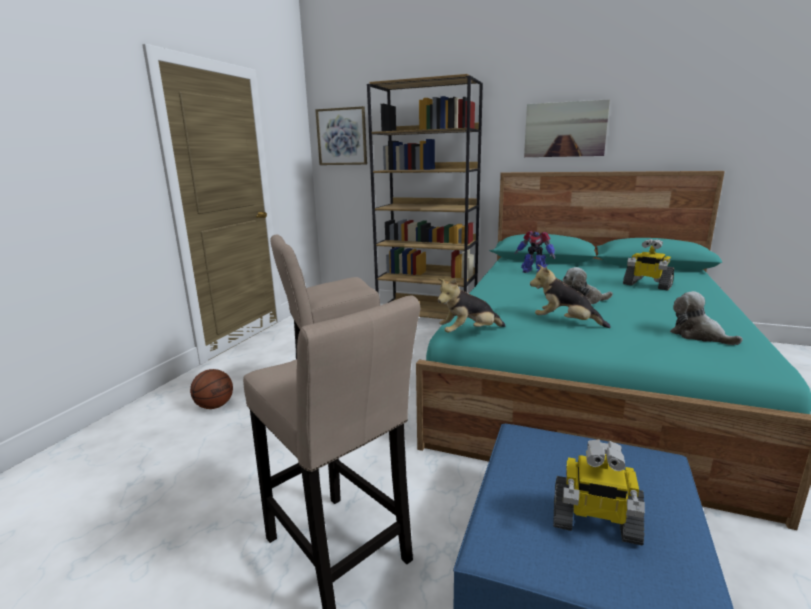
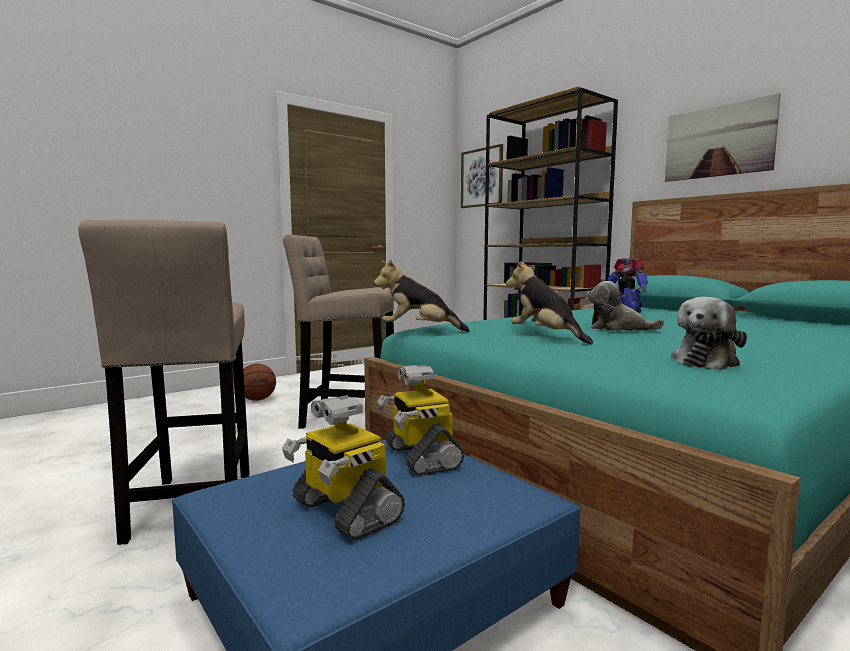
camera: 30 degrees right, 10 degrees down
(646, 285) = (762, 330): toy robot -> toy robot (420, 457)
(698, 335) = (706, 361): plush toy -> plush toy turned 135 degrees counterclockwise

